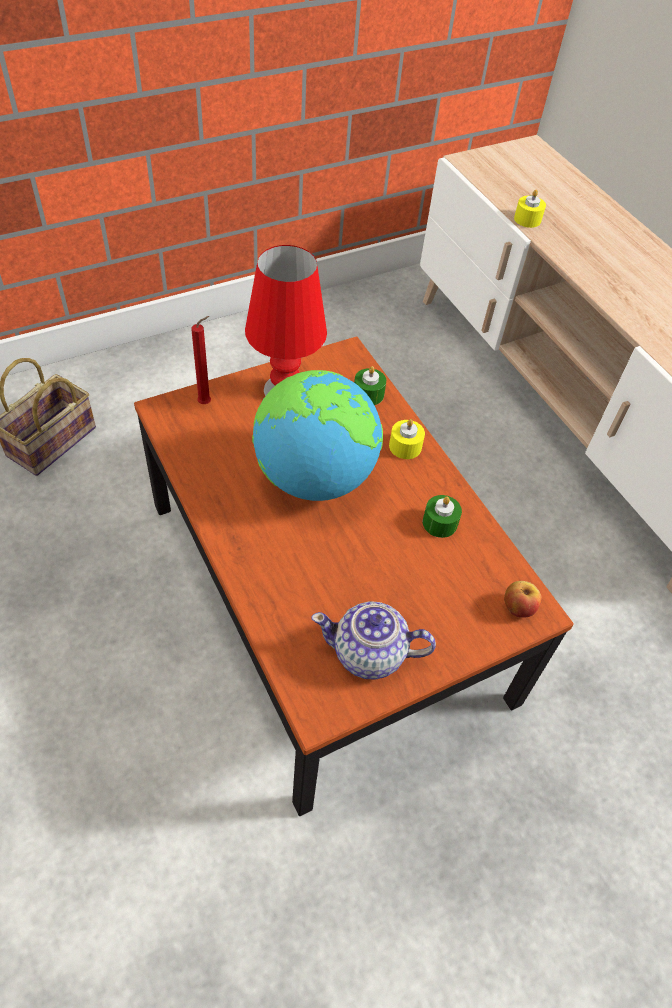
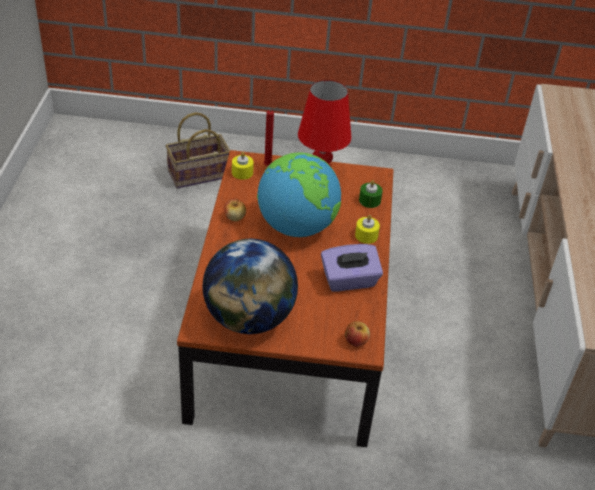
camera: 35 degrees right, 10 degrees down
(225, 505) = (235, 217): none -> apple
(370, 654) = (249, 319): teapot -> globe
(440, 523) = (349, 281): green candle -> purple tissue box
(527, 219) = (563, 140): yellow candle -> yellow candle (242, 172)

